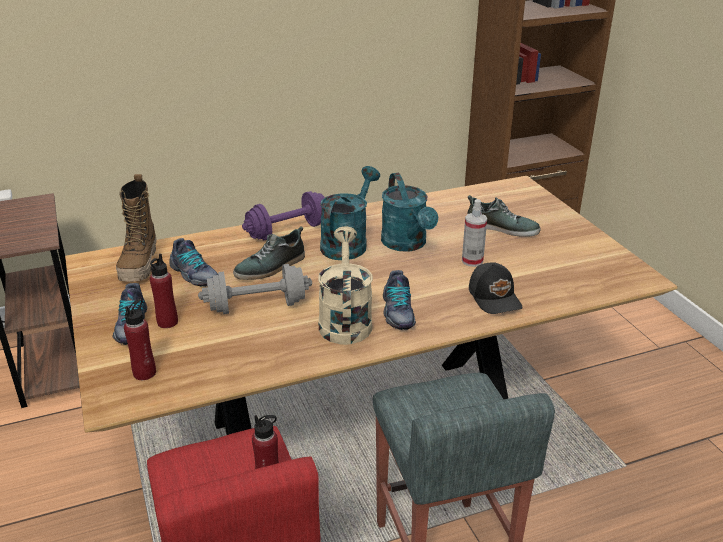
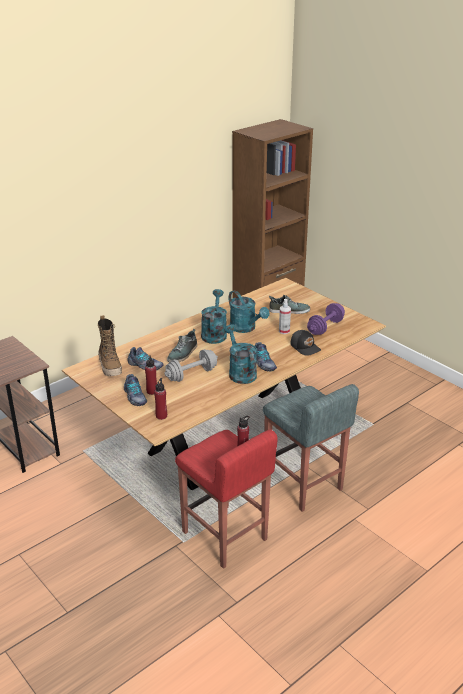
camera: 20 degrees left, 0 degrees up
(288, 231) = (177, 333): purple dumbbell -> purple dumbbell (325, 327)
(344, 320) = (240, 372): beige watering can -> turquoise watering can

